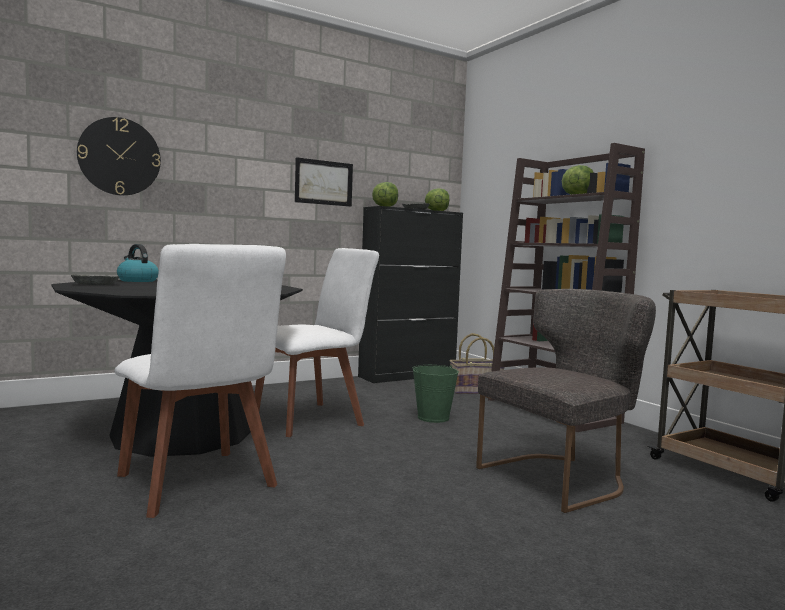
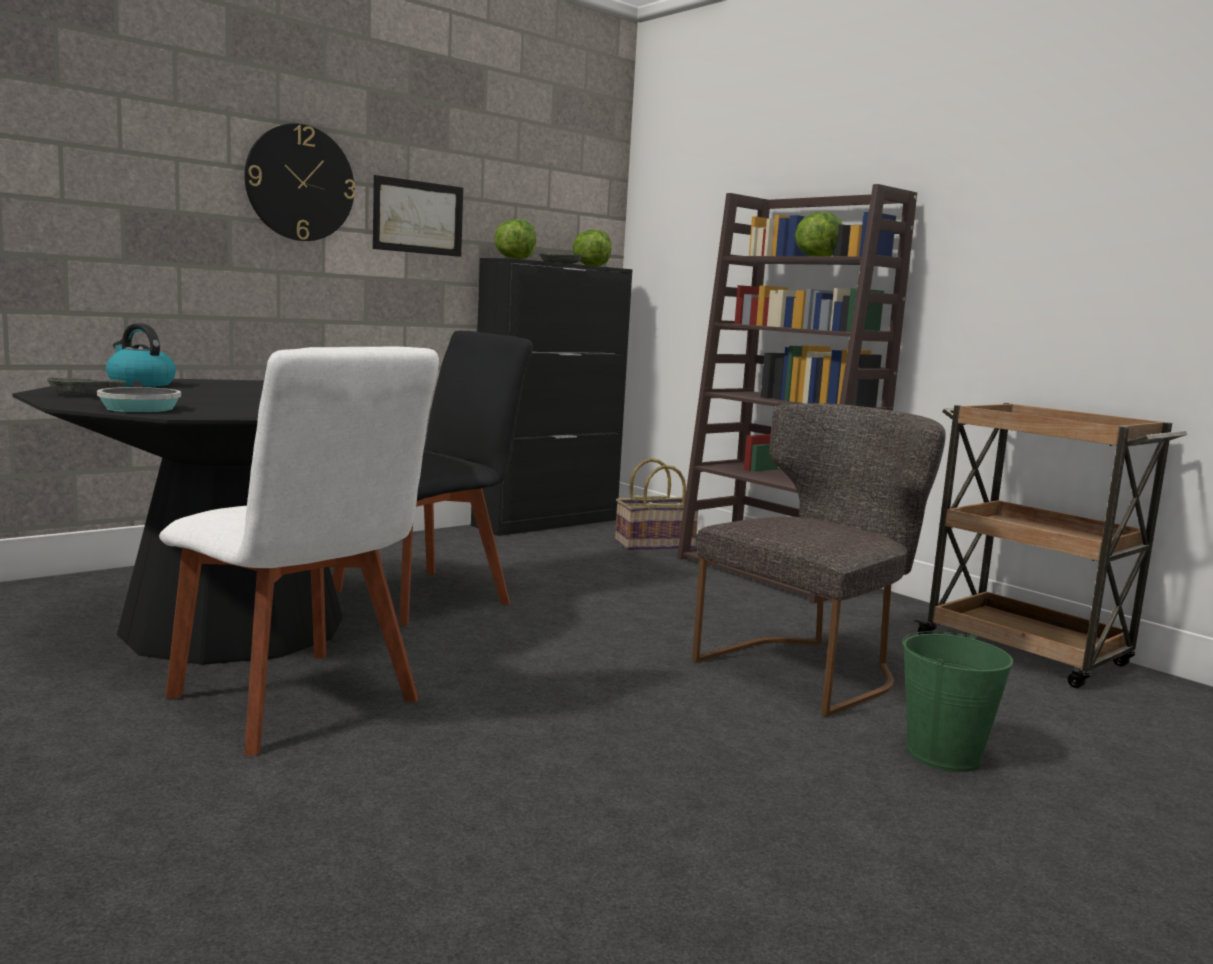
camera: 10 degrees left, 5 degrees up
(114, 290) = (138, 407): none -> frying pan
(119, 156) = (85, 169): wall clock -> wall clock (300, 183)
(312, 418) = (427, 595): white chair -> black chair
(433, 418) = (608, 588): green bucket -> green bucket (944, 755)

